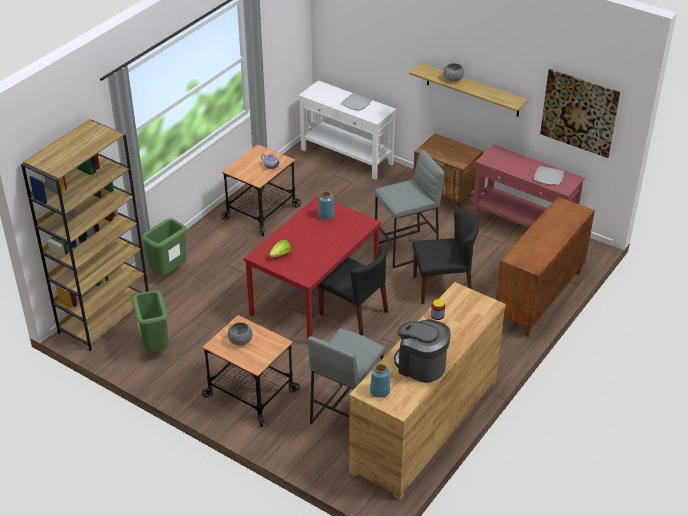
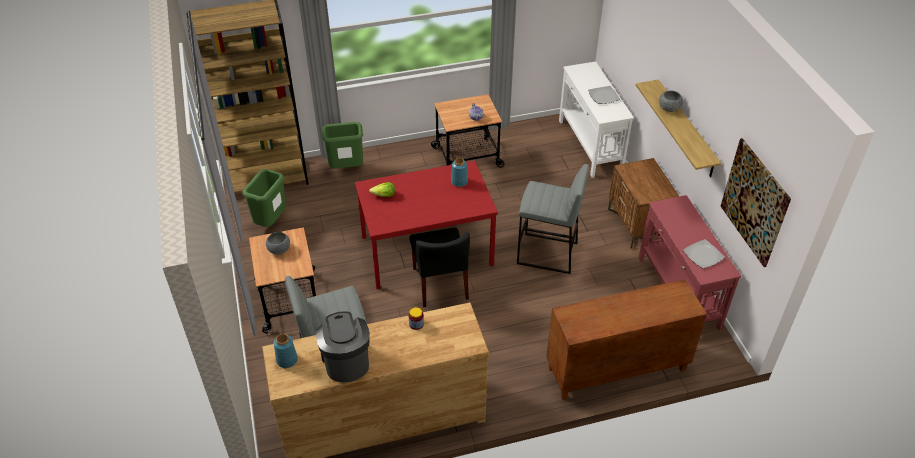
camera: 40 degrees right, 5 degrees up
(442, 287) = (539, 306): black chair -> none

